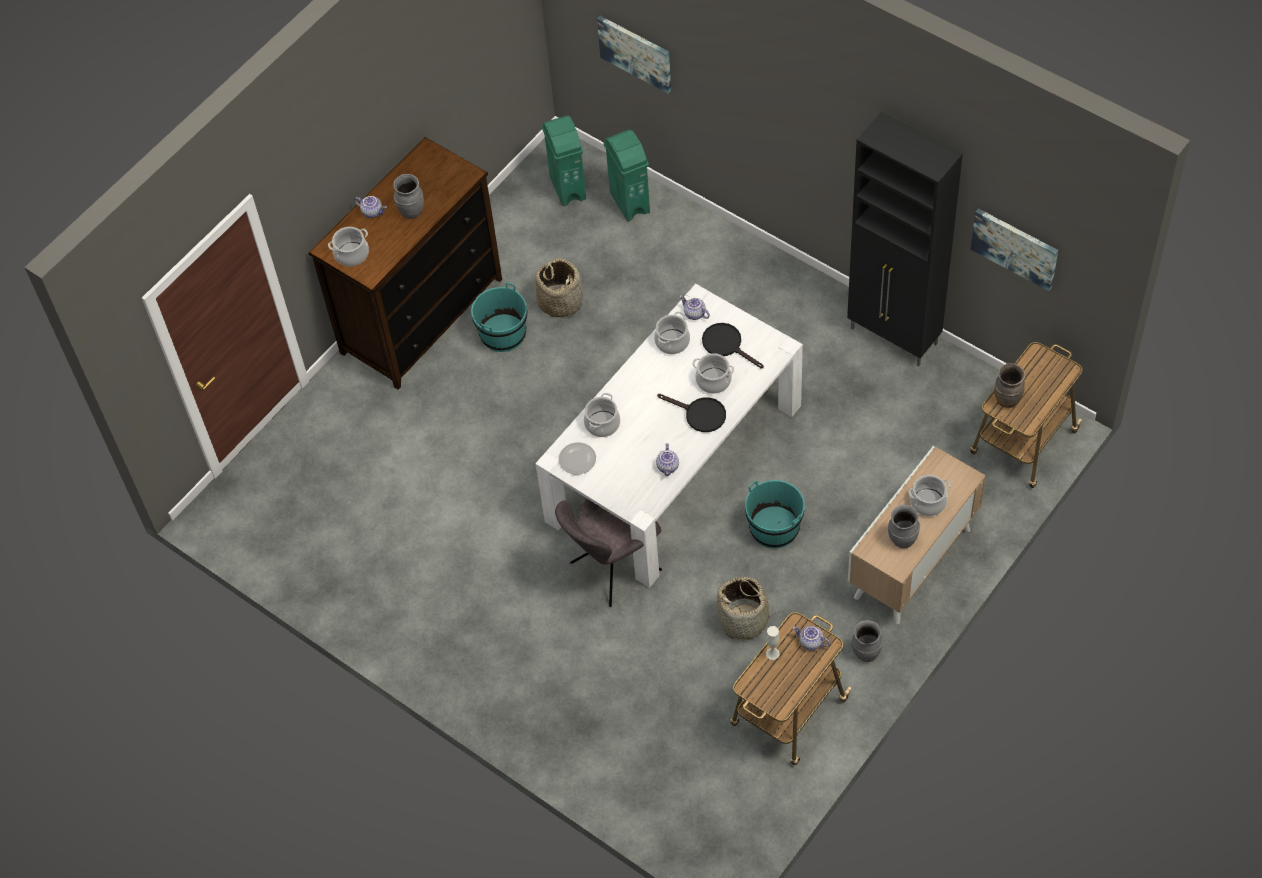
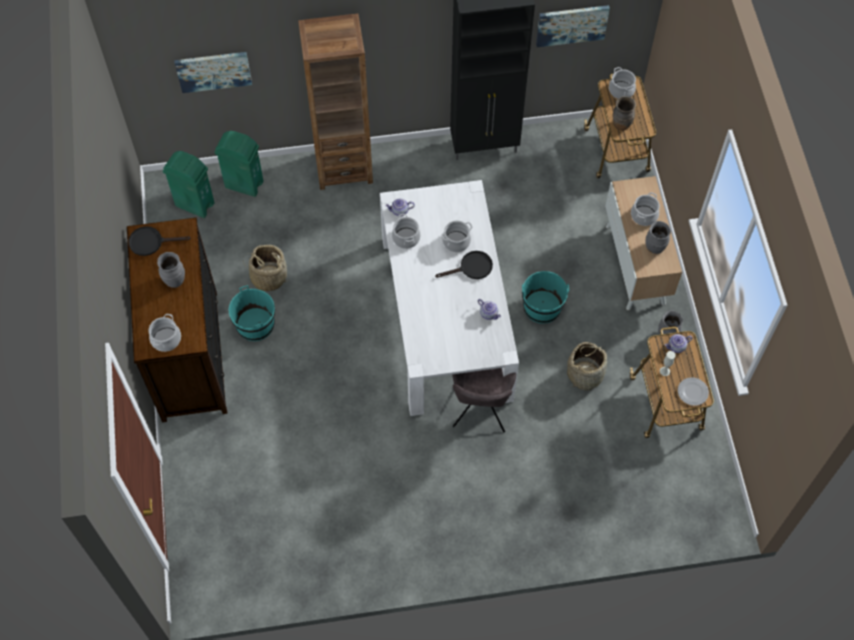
camera: 50 degrees left, 5 degrees up
(372, 212) = (148, 301): teapot -> none
(577, 460) = (432, 354): plate -> plate (693, 392)
(602, 424) = (422, 320): cooking pot -> cooking pot (621, 90)
(726, 344) = (439, 214): black frying pan -> black frying pan (151, 242)
(736, 255) = (343, 168): none -> brown bookcase

